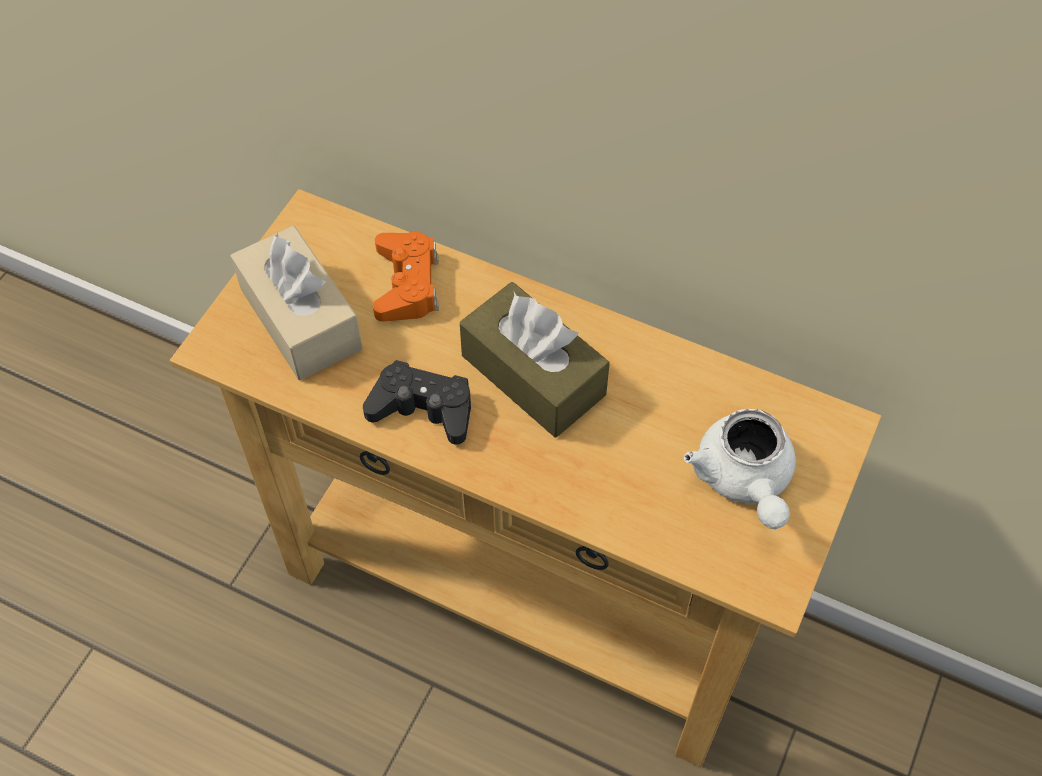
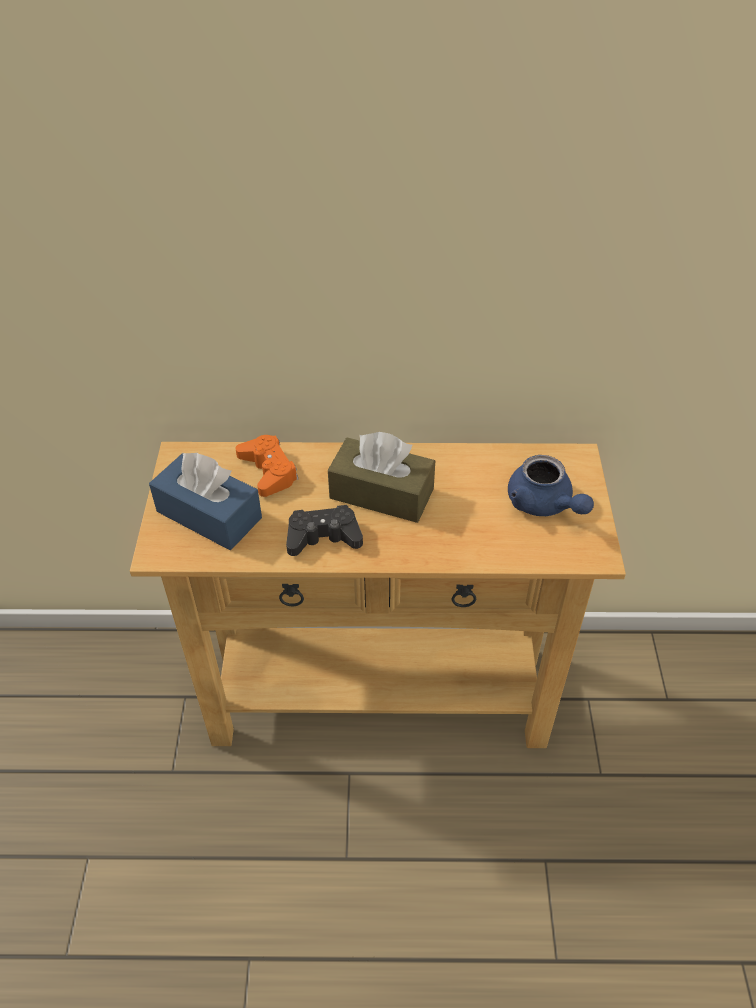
camera: 25 degrees left, 10 degrees down
(301, 319) = (209, 514): beige tissue box -> blue tissue box
(744, 481) = (544, 504): white teapot -> blue teapot

